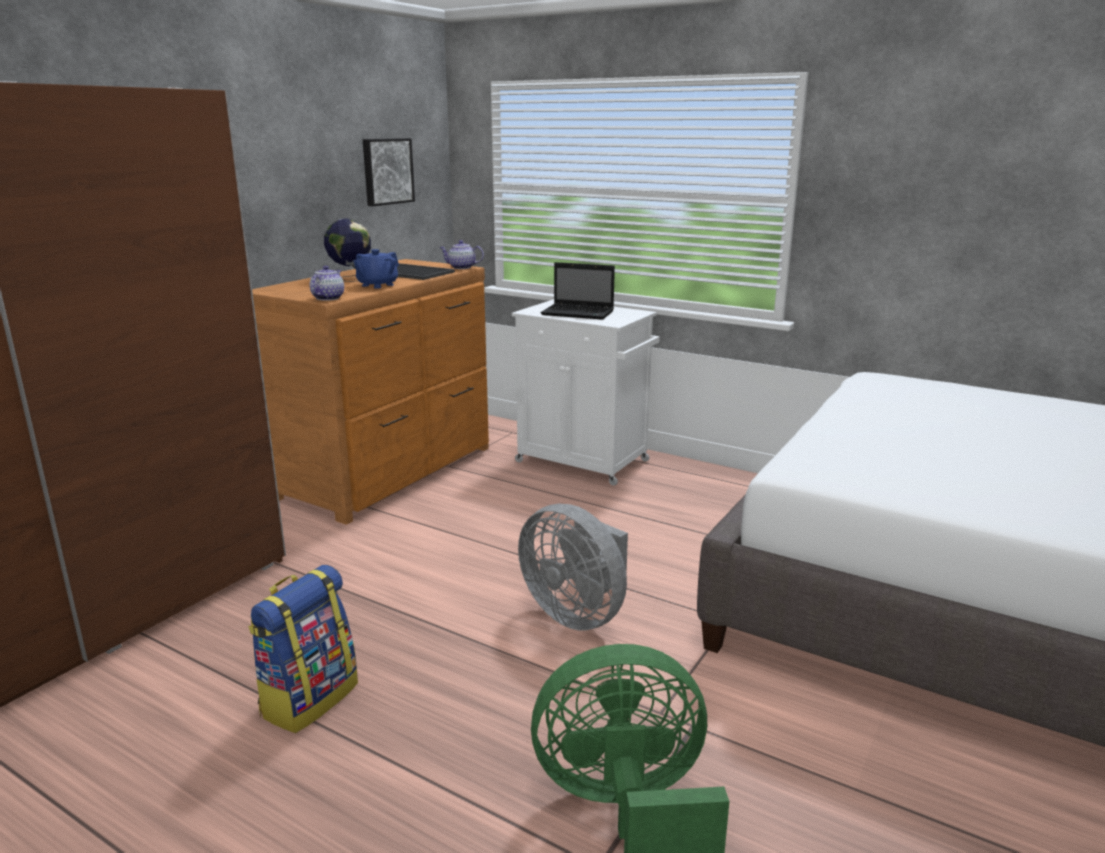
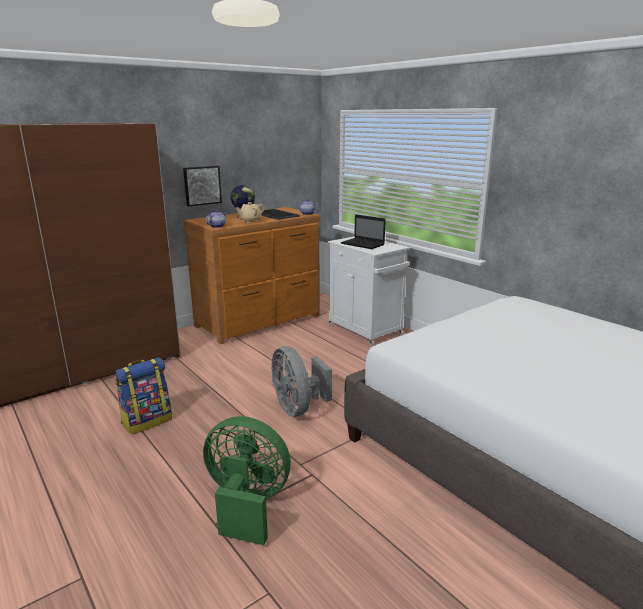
camera: 20 degrees right, 0 degrees up
(377, 285) = (250, 221): blue teapot -> beige teapot
(387, 171) = (278, 159): picture -> picture (202, 185)

